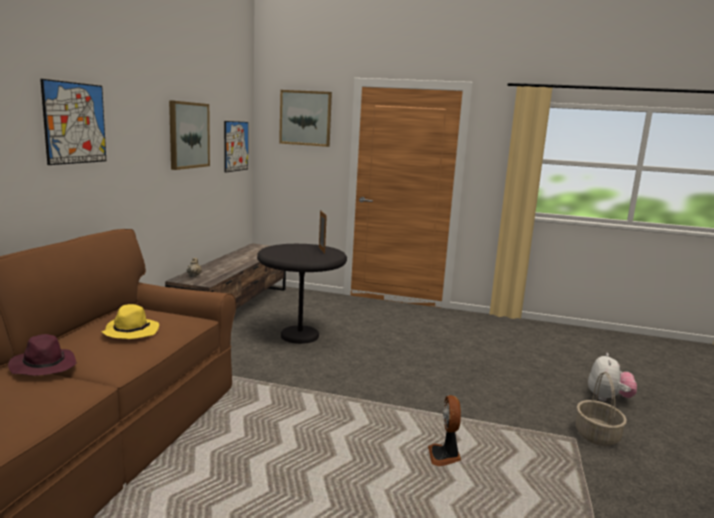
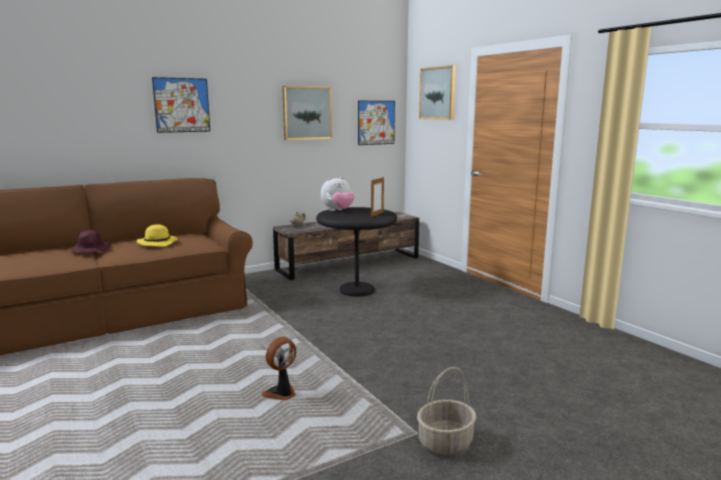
camera: 45 degrees right, 0 degrees up
(608, 398) = (544, 425): plush toy -> plush toy (338, 211)

